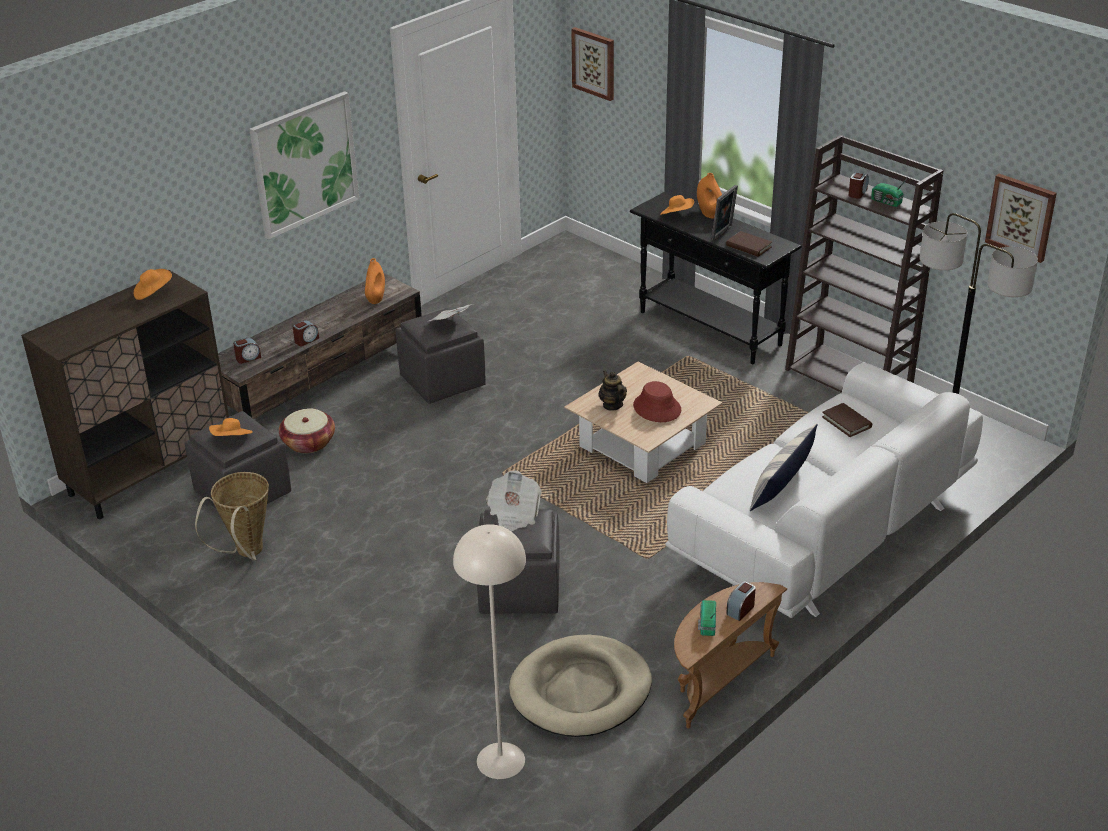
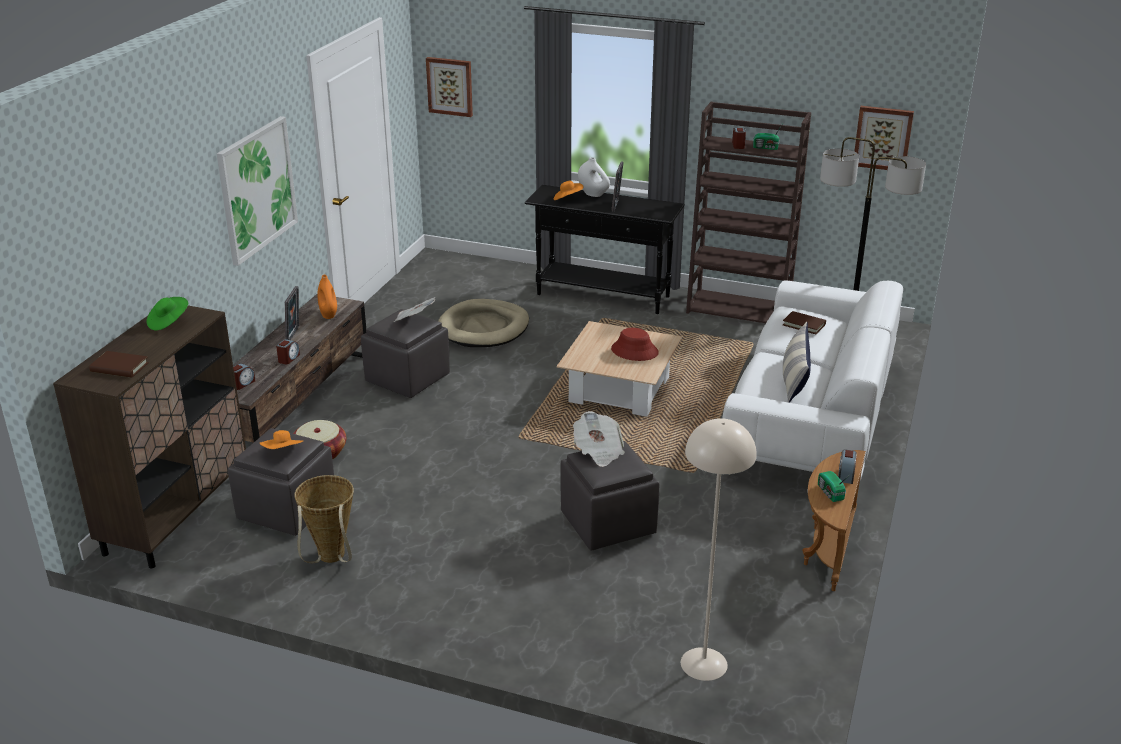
camera: 25 degrees left, 5 degrees down
(153, 293) = (168, 322): orange hat -> green hat
(329, 315) = (294, 335): none -> picture frame
(581, 691) = (725, 588): beige dog bed -> beige dog bed (484, 328)
(612, 405) = (596, 356): teapot -> none
(710, 214) = (593, 194): orange vase -> white vase
(748, 246) = (645, 210): brown book -> brown book (119, 367)

